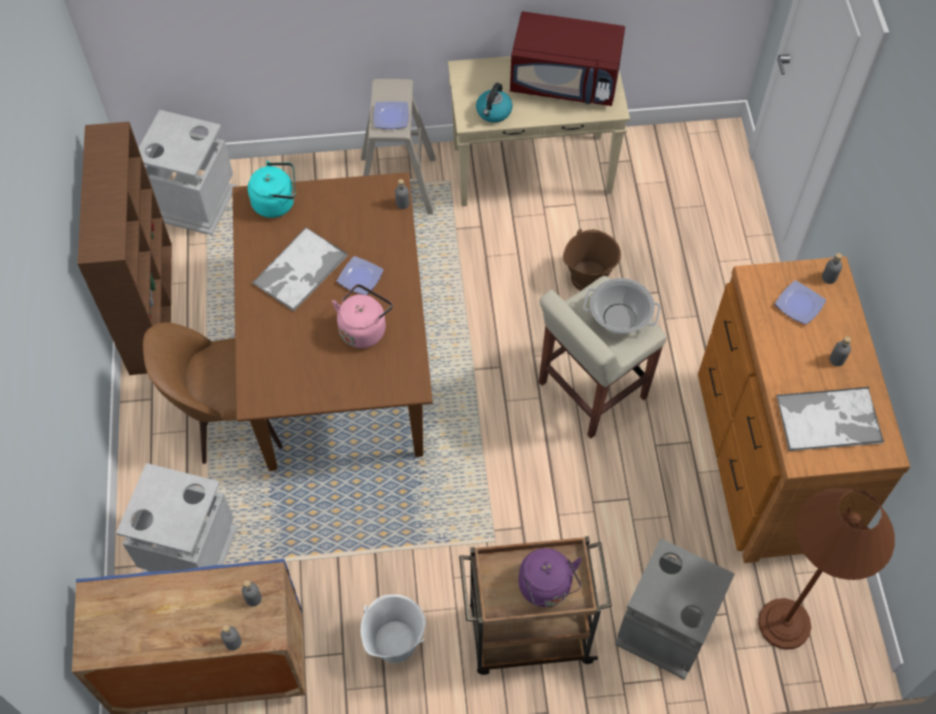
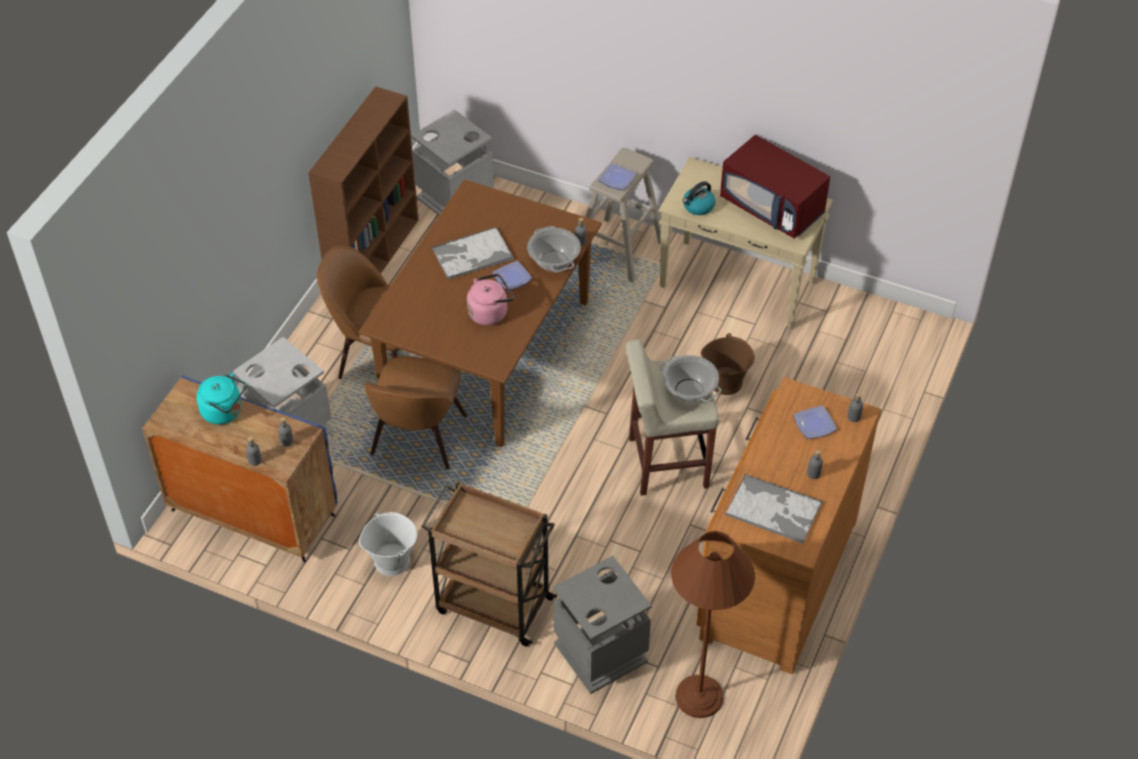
camera: 30 degrees right, 10 degrees down
(277, 202) = (488, 202): turquoise kettle -> turquoise kettle (225, 412)
(331, 490) = (417, 439): none -> brown chair
(391, 238) = (554, 261): none -> cooking pot
(546, 588) = (494, 535): purple kettle -> none

